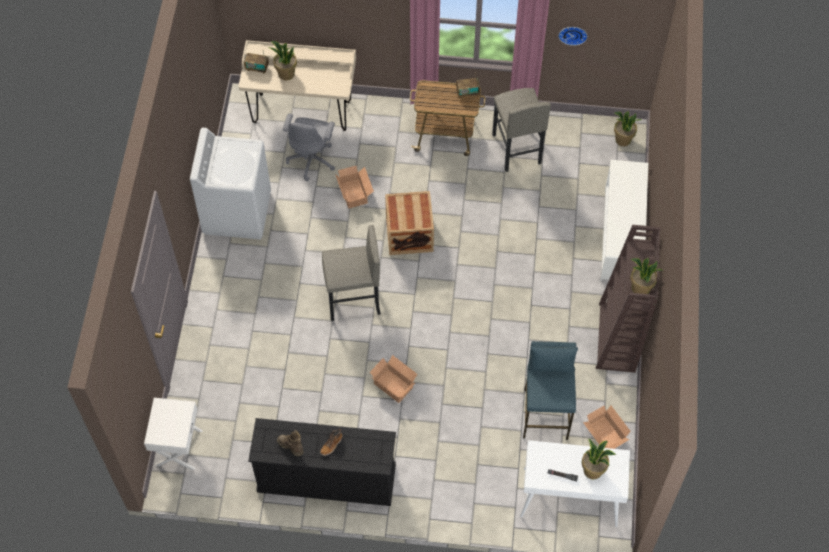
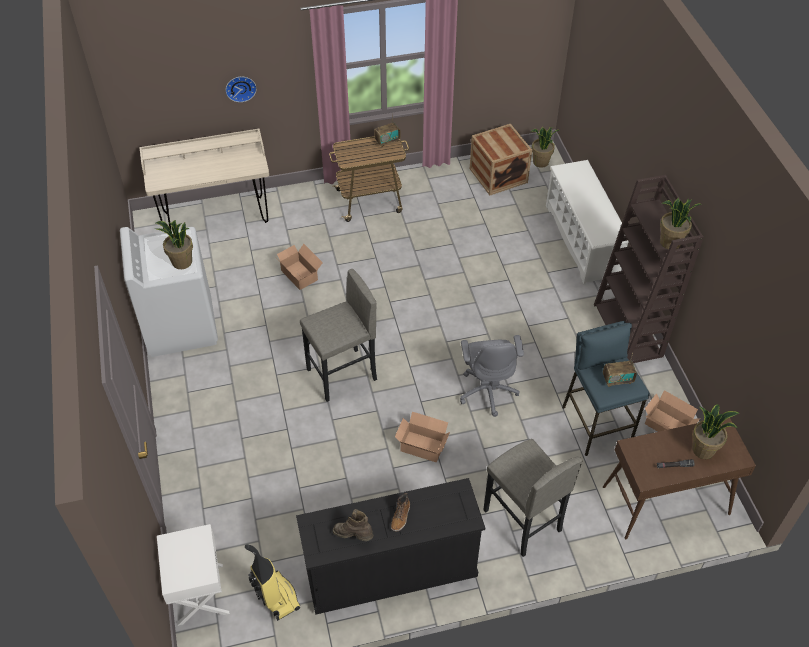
camera: 20 degrees left, 10 degrees down
(233, 469) = (276, 596): none -> vacuum cleaner
(257, 68) = (160, 170): radio -> radio (617, 380)
(286, 74) = (193, 168): potted plant -> potted plant (182, 262)
(312, 159) = (243, 256): grey office chair -> grey office chair (488, 390)
(409, 234) = (374, 296): crate -> crate (498, 175)
(516, 149) = (445, 195): grey stool -> grey stool (522, 520)
(569, 497) = (665, 501): white console table -> brown console table
(573, 34) = (479, 49): wall clock -> wall clock (240, 87)

